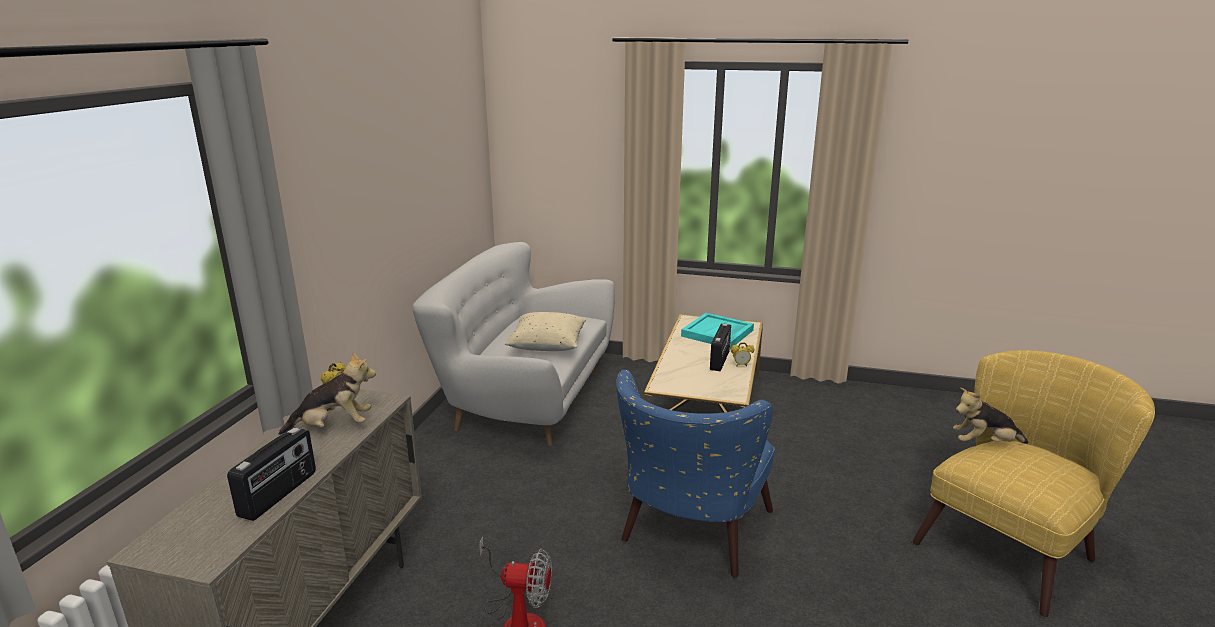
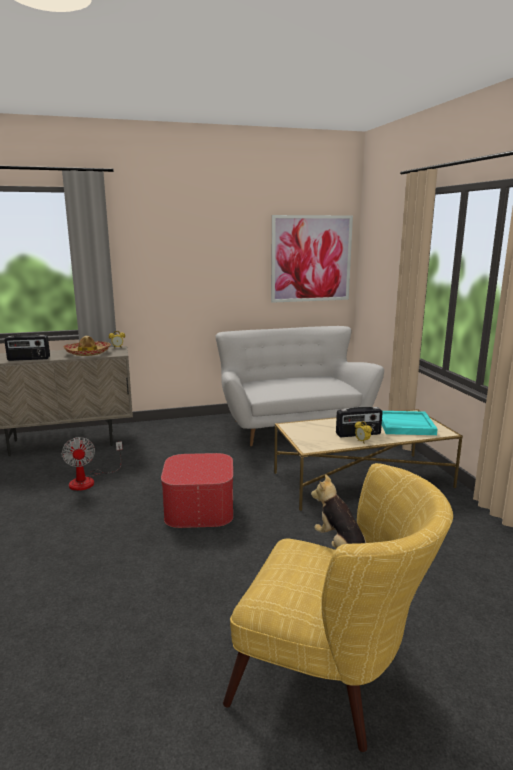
camera: 60 degrees right, 5 degrees down
(334, 426) = (88, 353): plush toy -> hat
(459, 157) = (311, 259): none -> picture
(547, 345) = (292, 388): beige pillow -> none
(690, 535) = (199, 508): blue armchair -> ottoman

